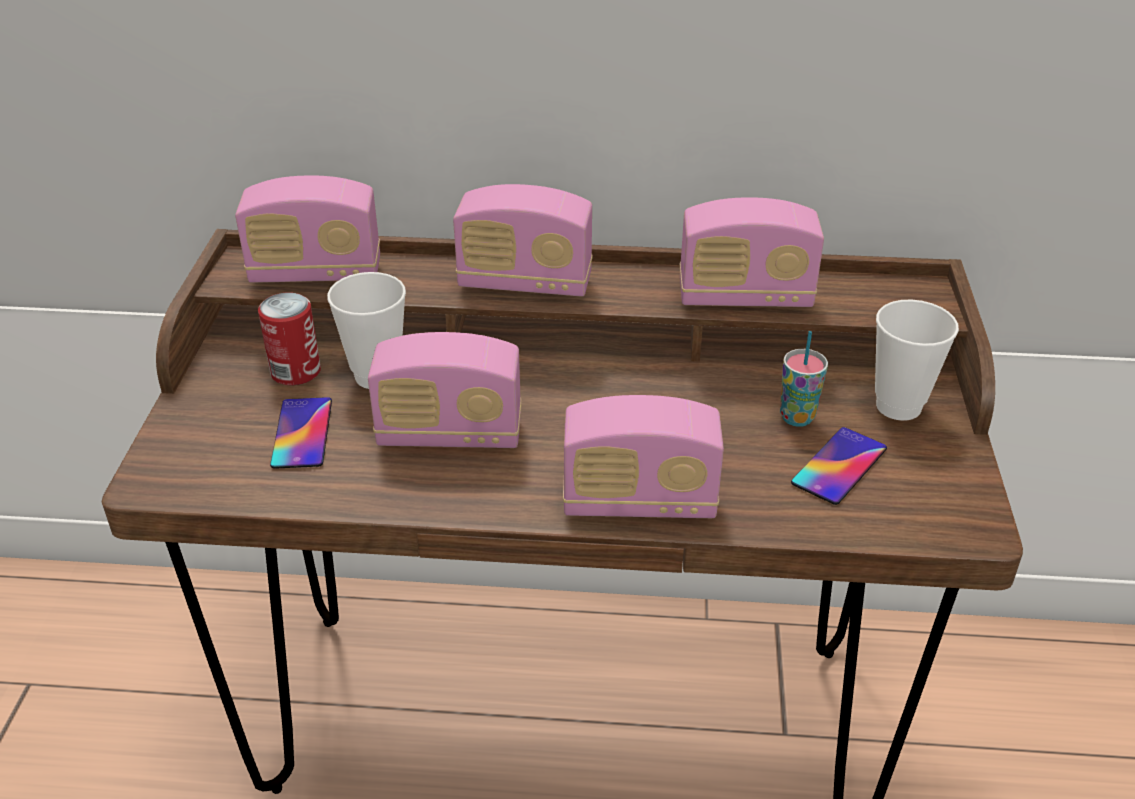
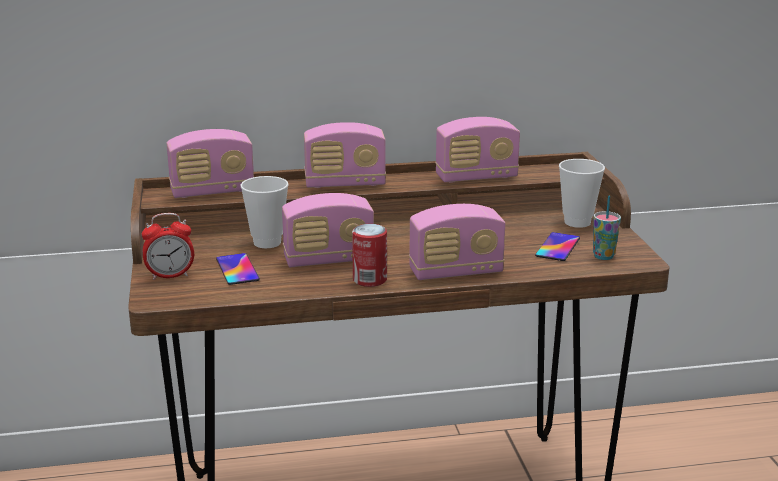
camera: 15 degrees left, 15 degrees down
(198, 431) = (170, 276): none -> alarm clock
(295, 371) = (214, 246): can -> can (370, 280)
(797, 417) = (524, 232): cup -> cup (603, 256)

